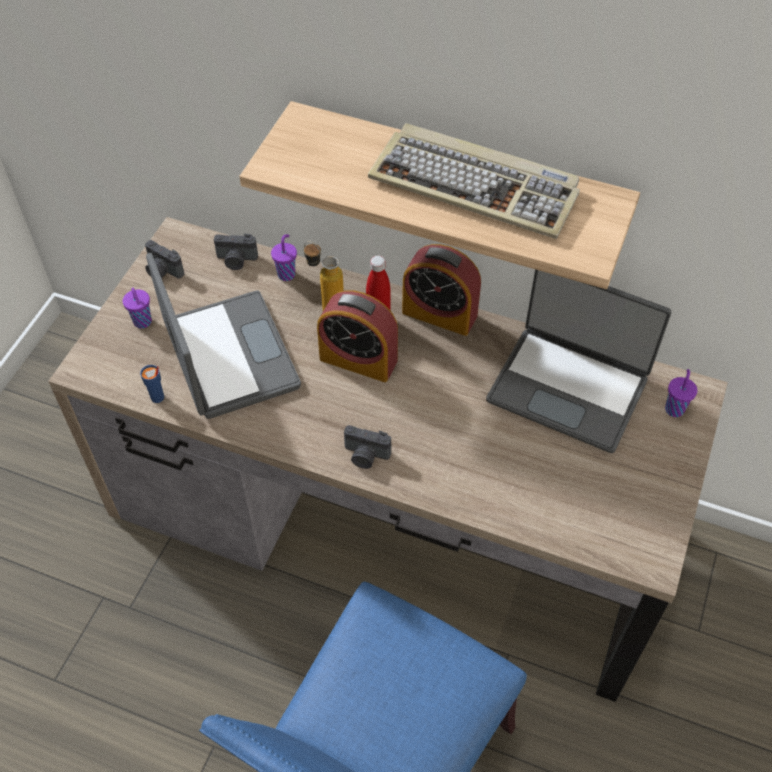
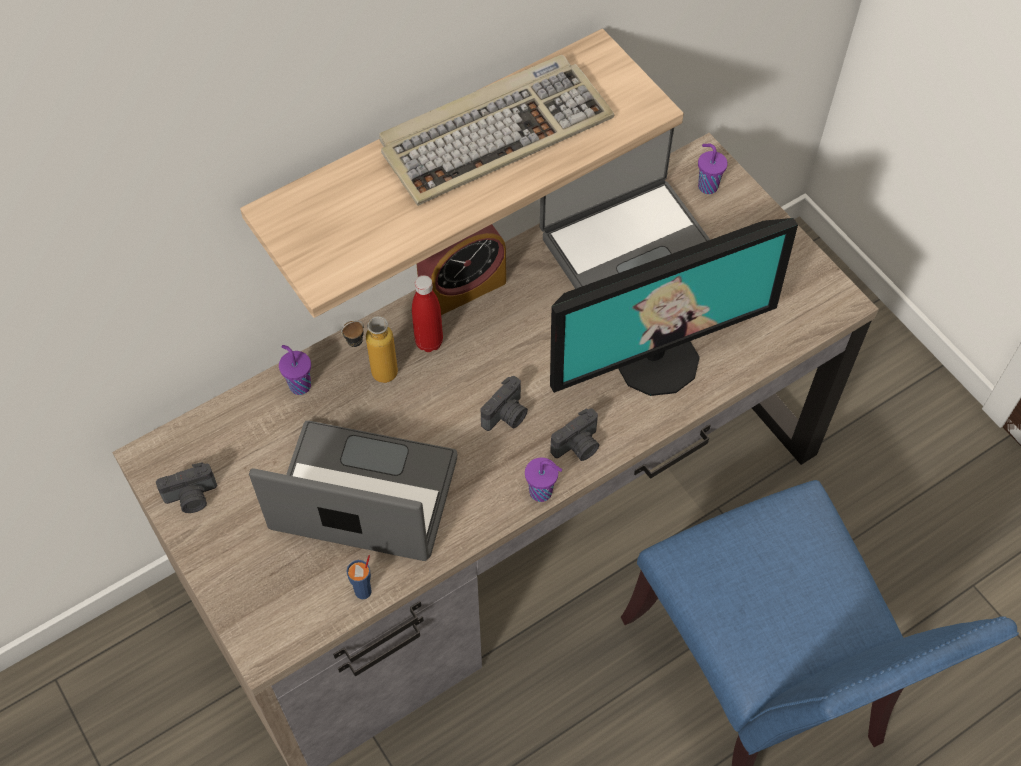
camera: 55 degrees left, 5 degrees up
(143, 322) = (249, 554): purple cup -> purple cup (542, 492)
(236, 260) = (239, 420): camera -> camera (507, 415)
(358, 359) = (462, 386): alarm clock -> none
(482, 465) = (657, 361): none -> monitor

